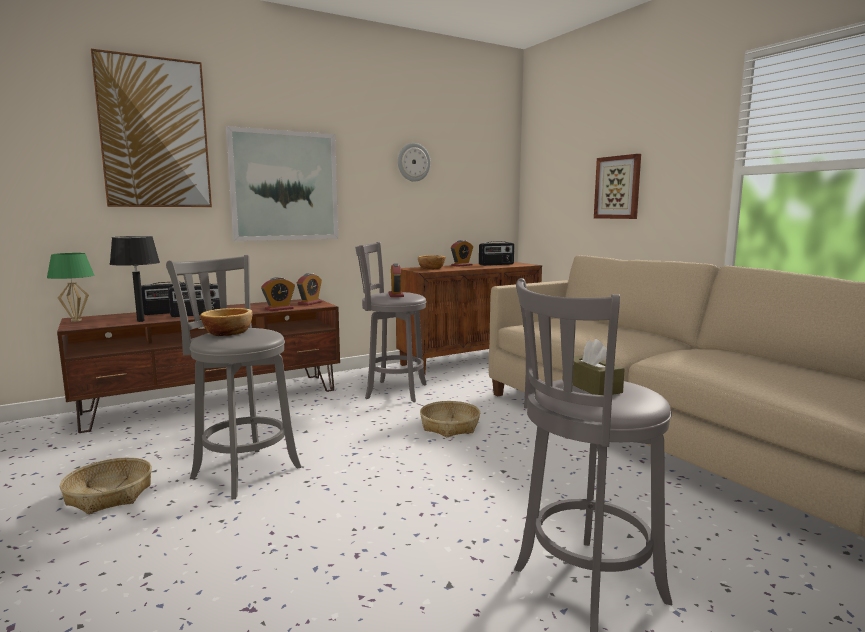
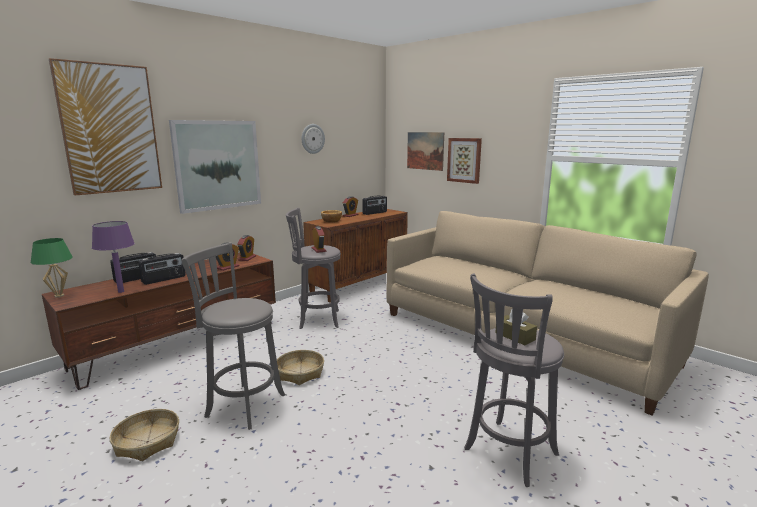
camera: 15 degrees left, 5 degrees up
(141, 321) = (121, 291): black table lamp -> purple table lamp
(228, 332) = (229, 306): bowl -> none
(449, 426) = (373, 346): basket -> basket (300, 373)
(567, 180) = (425, 151): none -> picture

